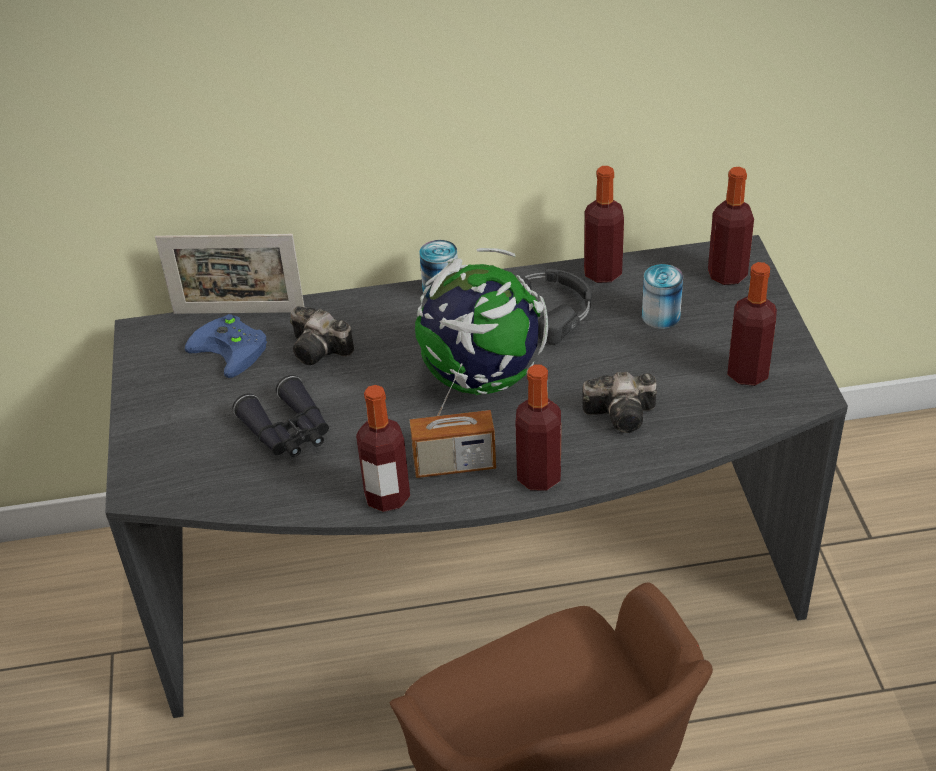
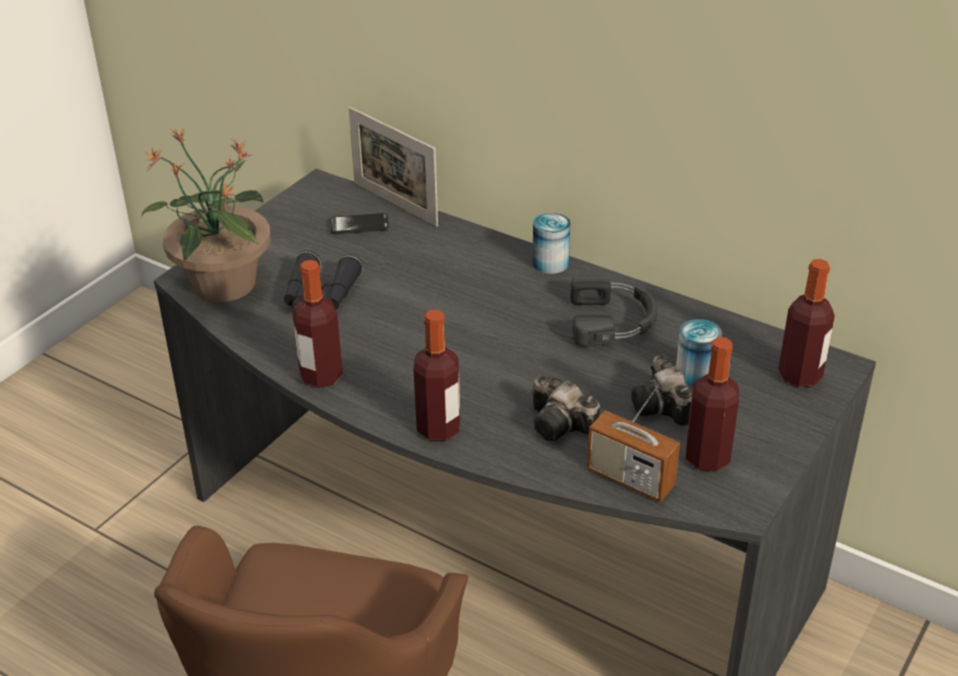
camera: 40 degrees right, 5 degrees down
(183, 475) = (223, 285): none -> potted plant
(233, 349) = (359, 225): blue game controller -> phone
(321, 350) = (412, 257): camera -> camera (662, 408)
(454, 465) = (393, 383): radio -> radio (630, 478)
(481, 379) = (493, 339): globe -> none
(602, 272) = (693, 317): bottle -> none

